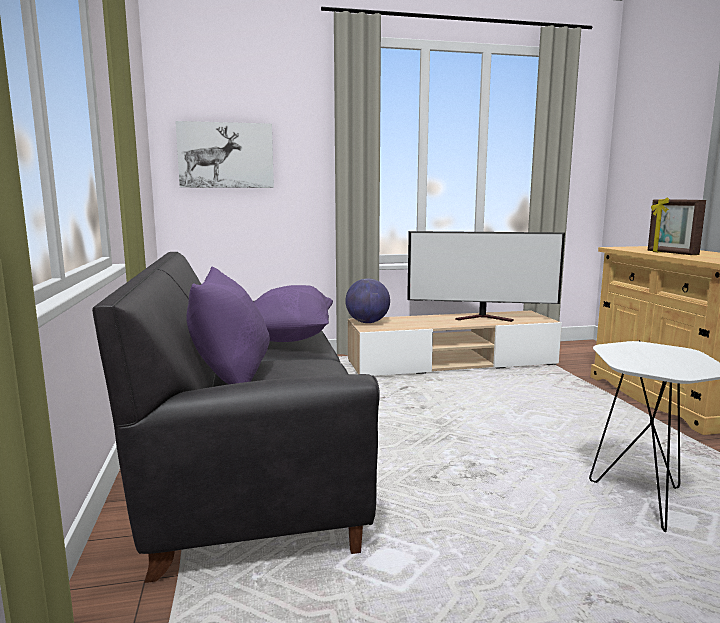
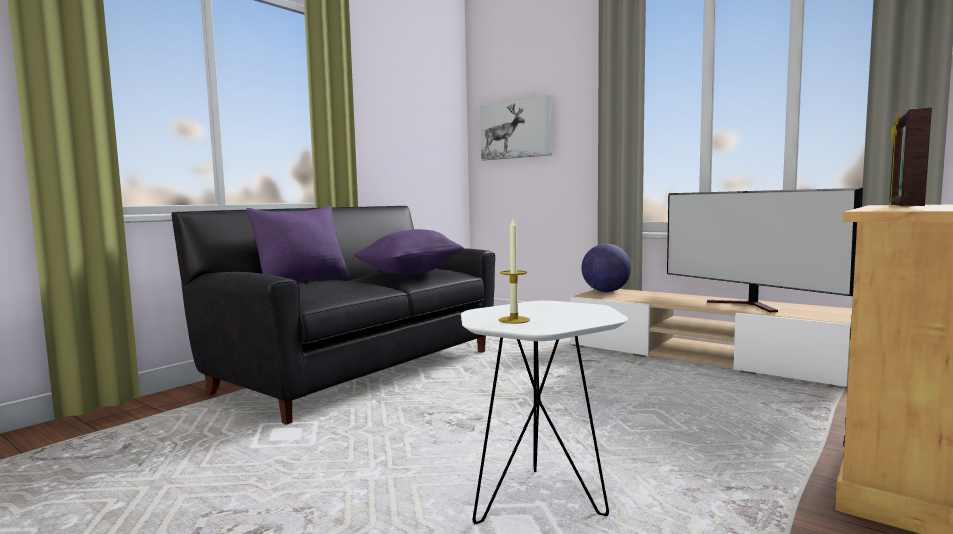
camera: 50 degrees right, 5 degrees down
(674, 366) = (514, 320): none -> candle

